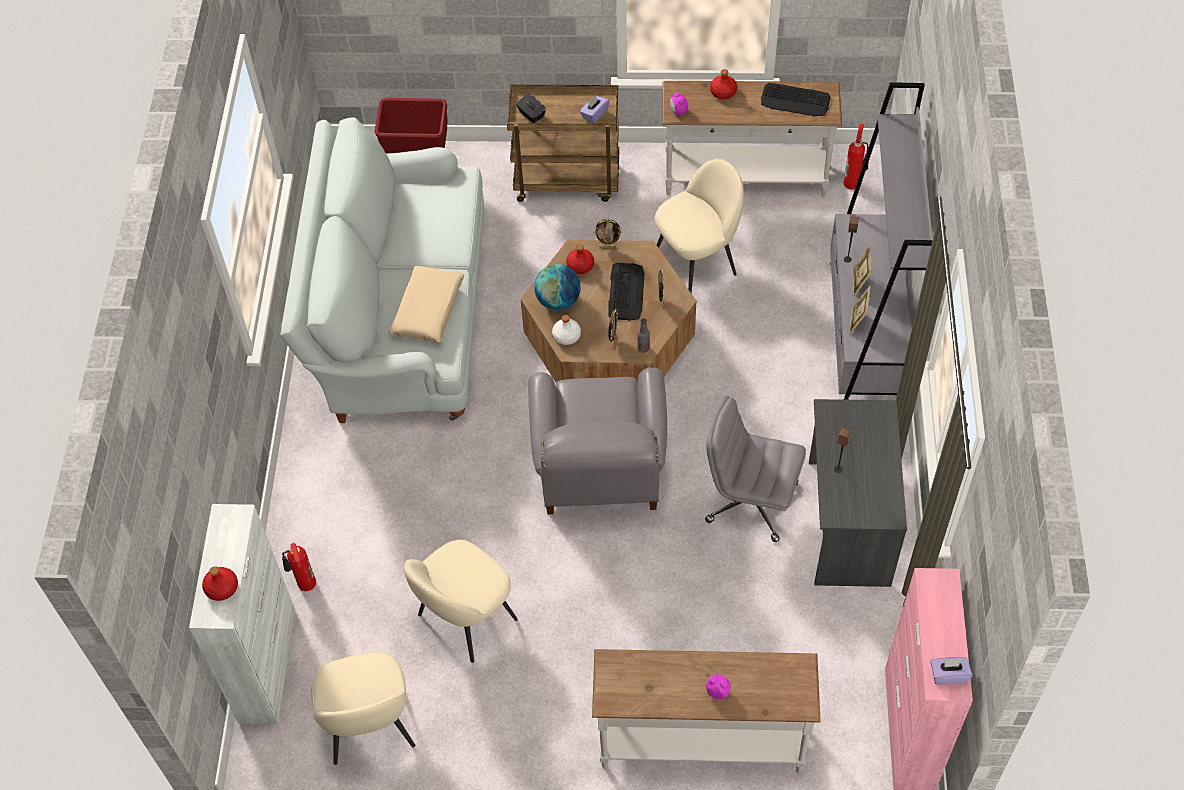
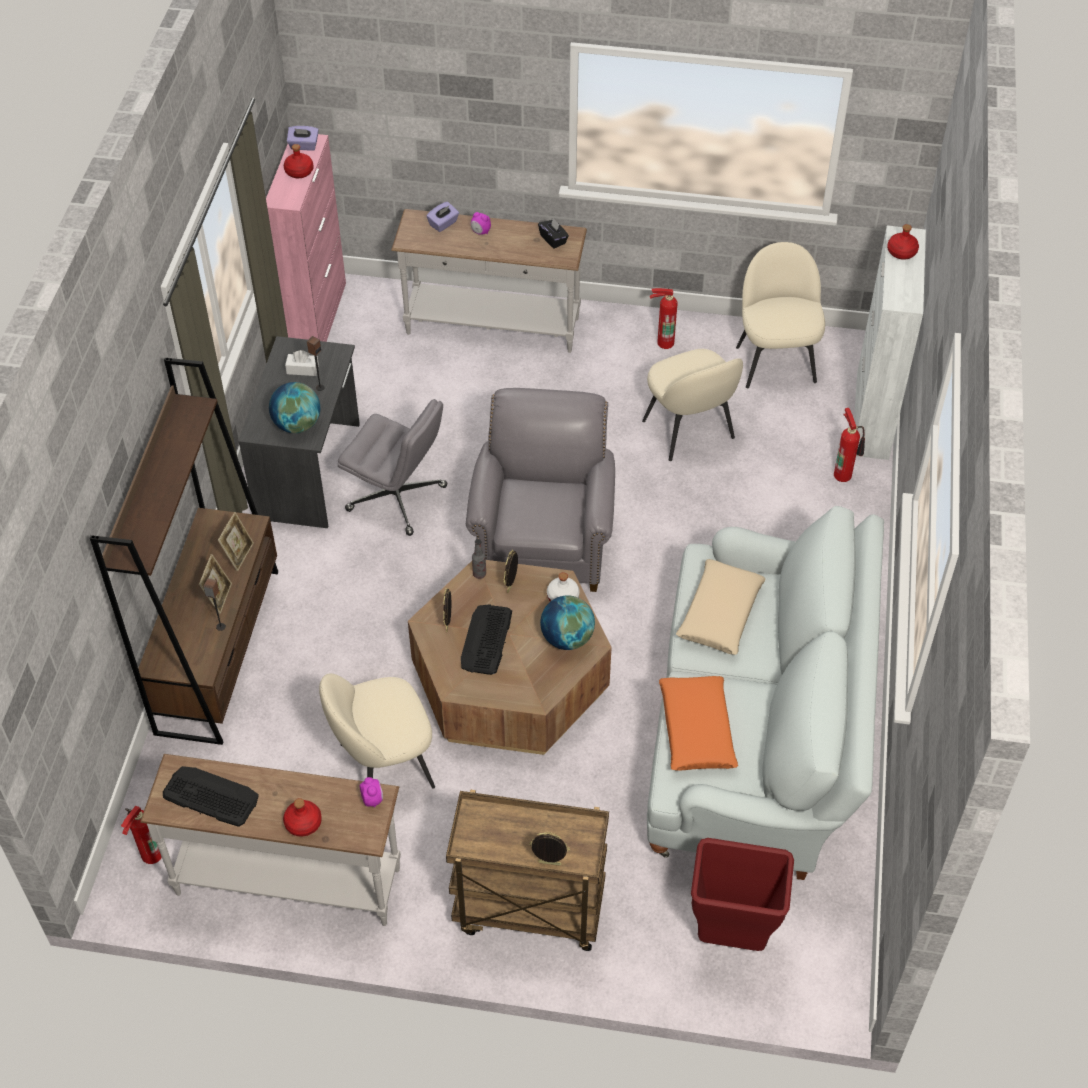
camera: 175 degrees left, 5 degrees down
(446, 217) = (696, 730): none -> orange pillow
(465, 619) = (689, 431): beige chair -> beige chair turned 105 degrees clockwise
(498, 743) = (664, 342): none -> fire extinguisher
(531, 114) = (573, 836): black tissue box -> black tissue box (553, 240)
(580, 265) = (534, 679): red bottle -> red bottle (299, 172)
(594, 114) = (486, 825): purple tissue box -> purple tissue box (443, 224)
(608, 247) = (497, 699): picture frame -> picture frame (549, 864)
(845, 424) = (297, 424): none -> globe
(863, 489) = (302, 369): none -> white tissue box
(864, 336) = (218, 649): grey bookcase -> brown bookcase

